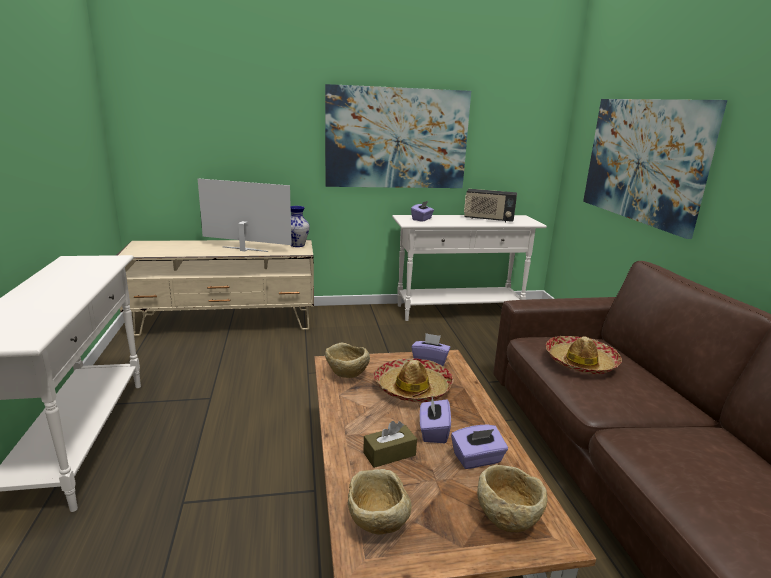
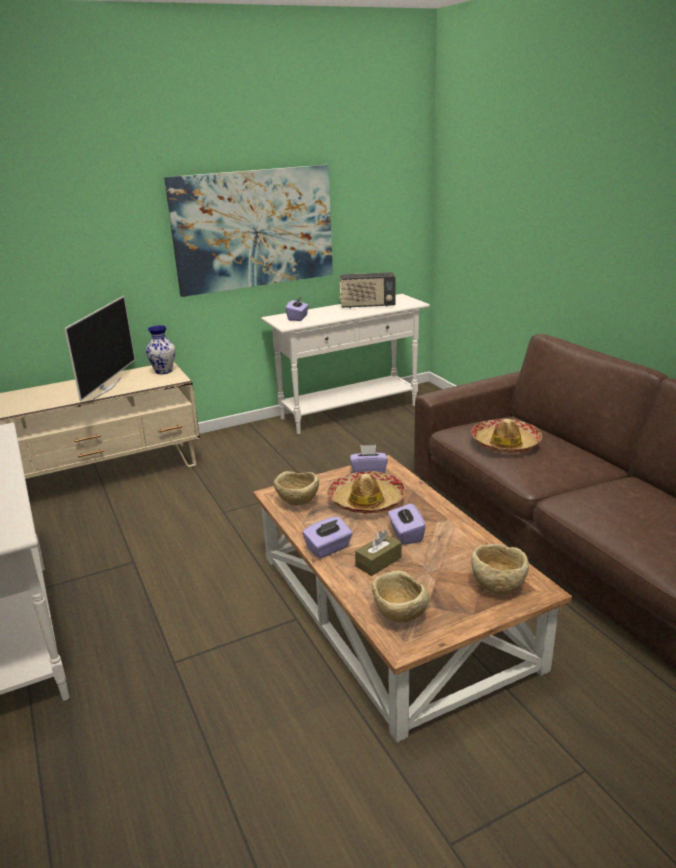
camera: 15 degrees left, 5 degrees up
(244, 249) = (106, 388): television -> television turned 105 degrees clockwise
(477, 459) = (453, 548): purple tissue box -> purple tissue box (328, 548)
(643, 160) = (521, 229): picture -> none

